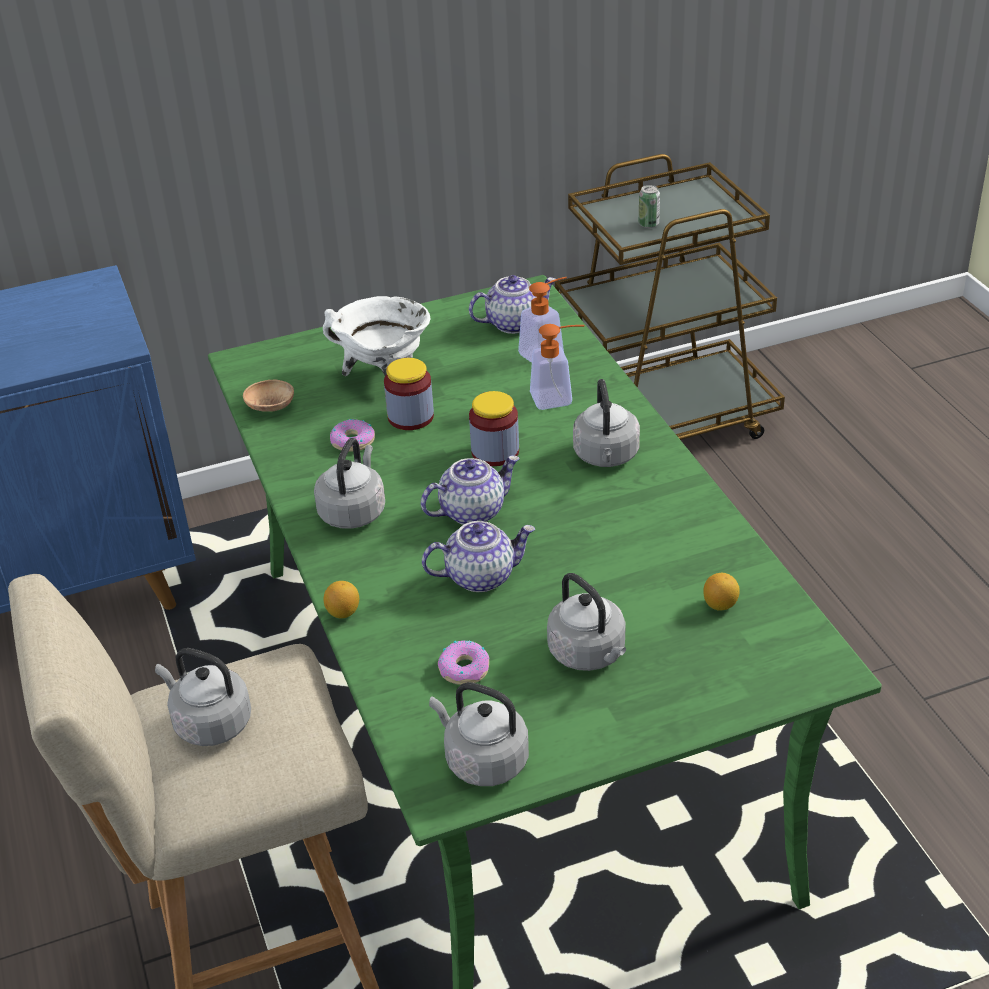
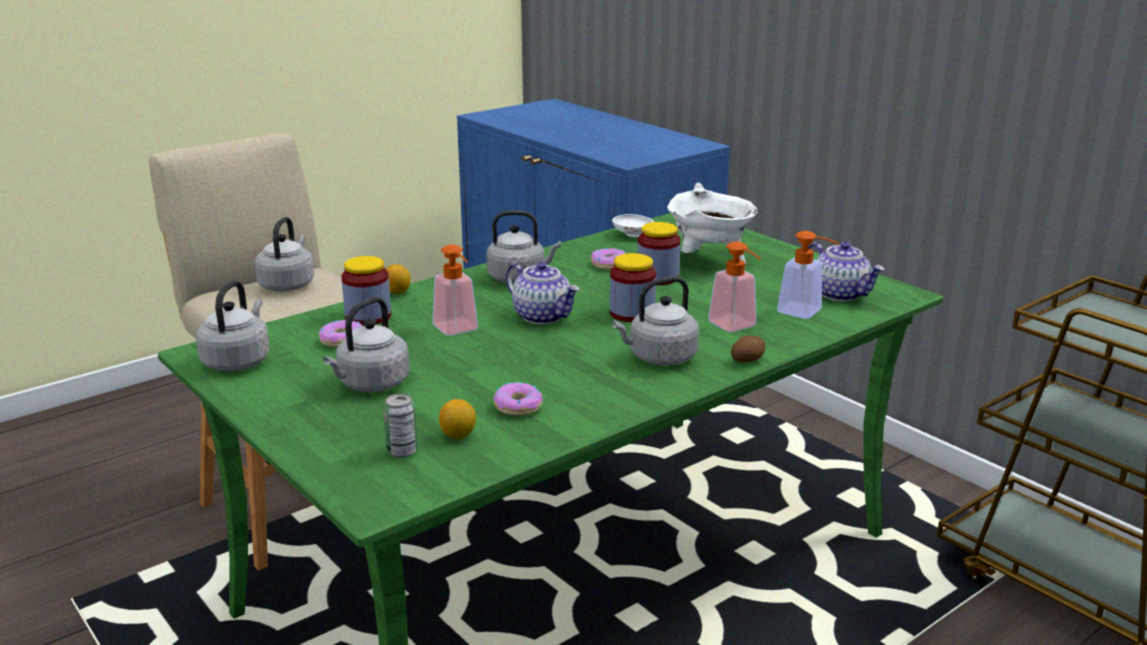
camera: 70 degrees right, 15 degrees down
(270, 407) = (632, 235): brown bowl -> white bowl
(404, 643) = (368, 316): none -> jar
(481, 576) = (459, 331): teapot -> soap dispenser
(632, 409) = (748, 360): none -> potato
(648, 224) = (1112, 329): can -> can (402, 451)
(674, 559) = (518, 406): none -> donut

